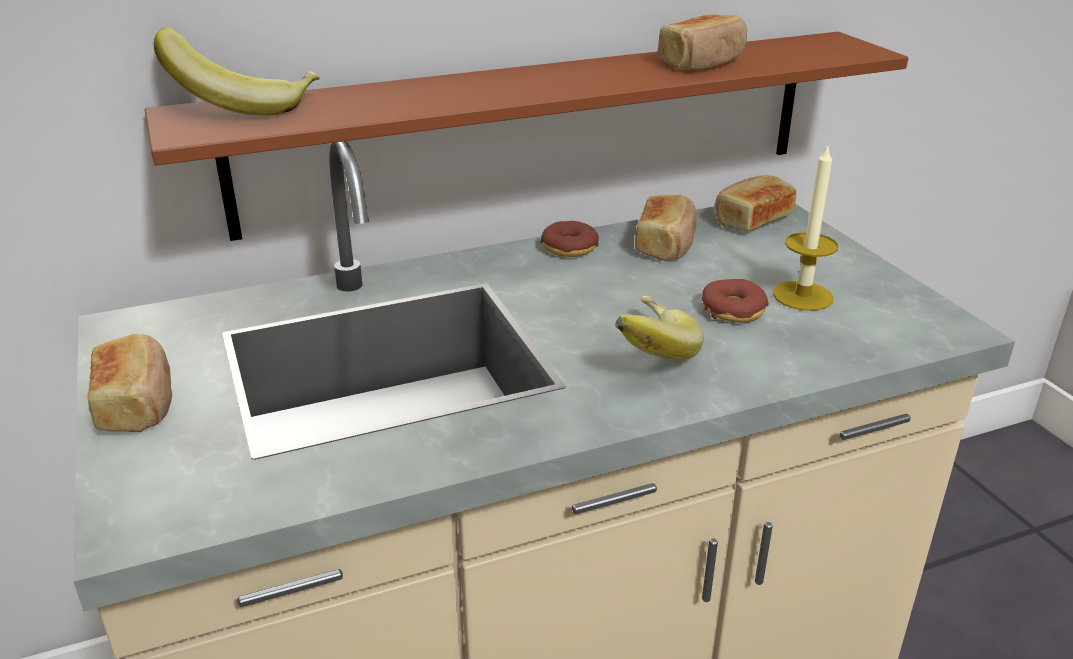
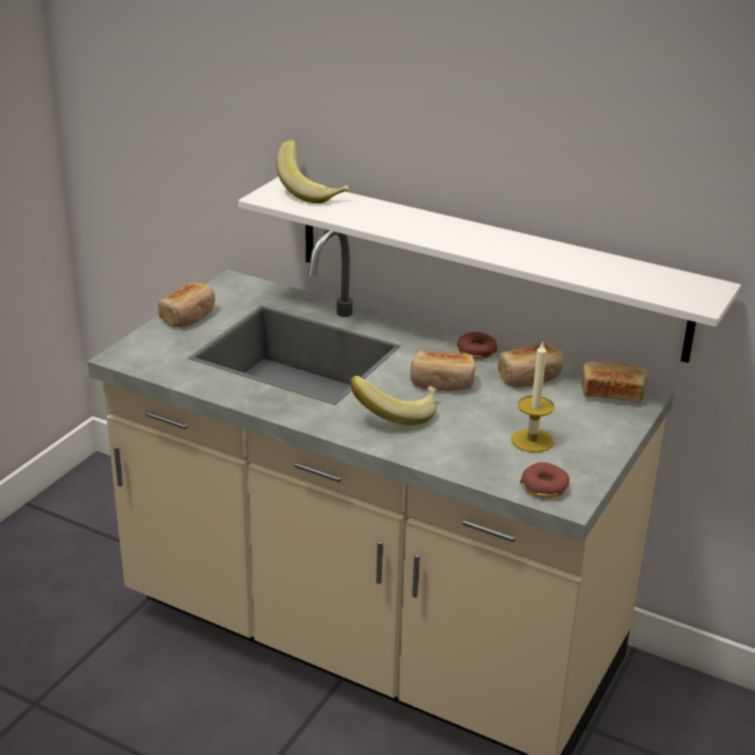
camera: 50 degrees right, 0 degrees up
(534, 130) = (488, 267): brown shelf -> white shelf
(703, 62) = (578, 264): bread -> bread (442, 383)
(733, 310) = (480, 424): donut -> donut (544, 487)

